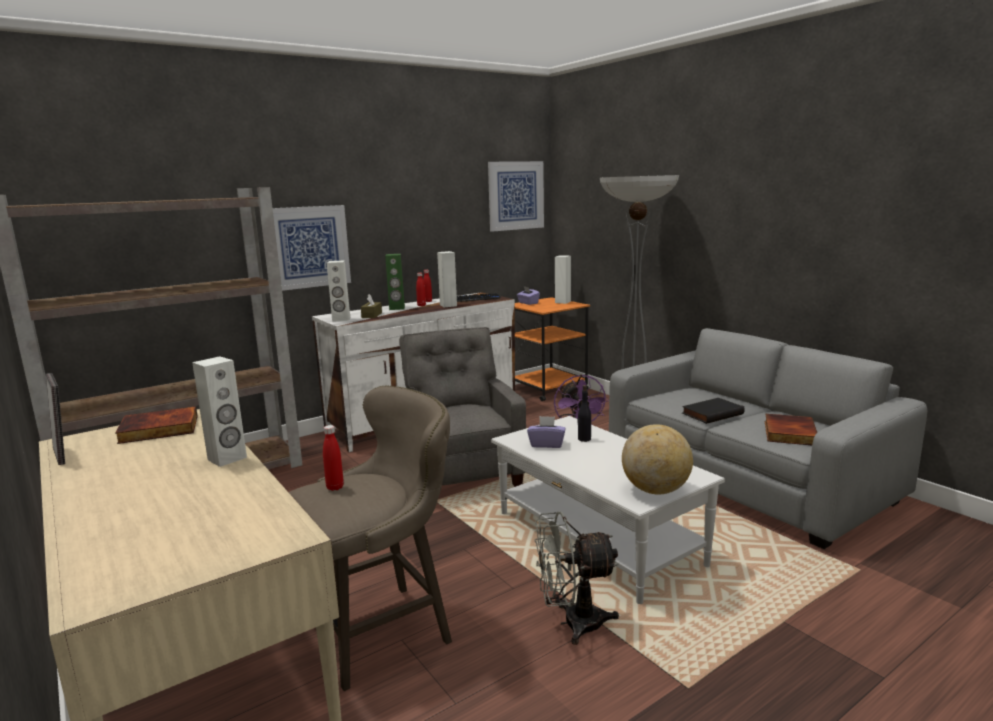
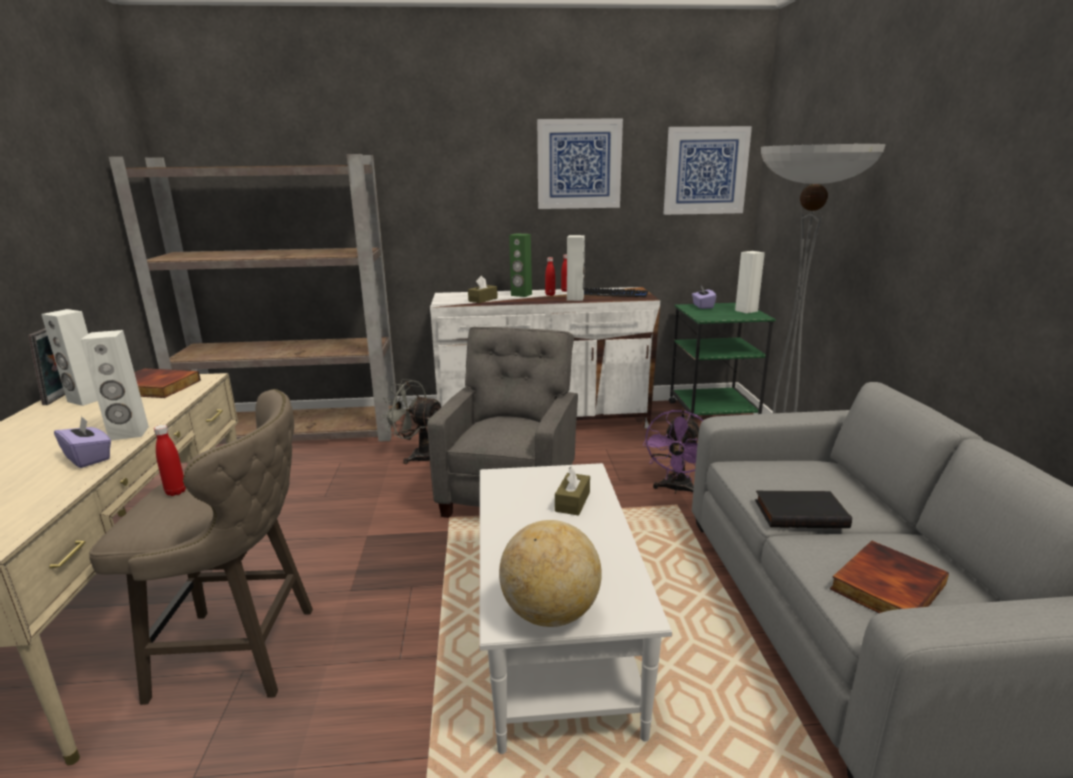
camera: 30 degrees right, 5 degrees up
(308, 247) = (437, 220): picture -> picture (579, 164)
(341, 319) = (449, 300): white speaker -> white speaker (86, 400)
(546, 444) = (522, 495): purple tissue box -> purple tissue box (89, 458)
(548, 388) = (713, 413): orange cart -> green cart
(572, 623) = (402, 738): grey fan -> grey fan (418, 455)
(584, 439) = (572, 502): black bottle -> brown tissue box

